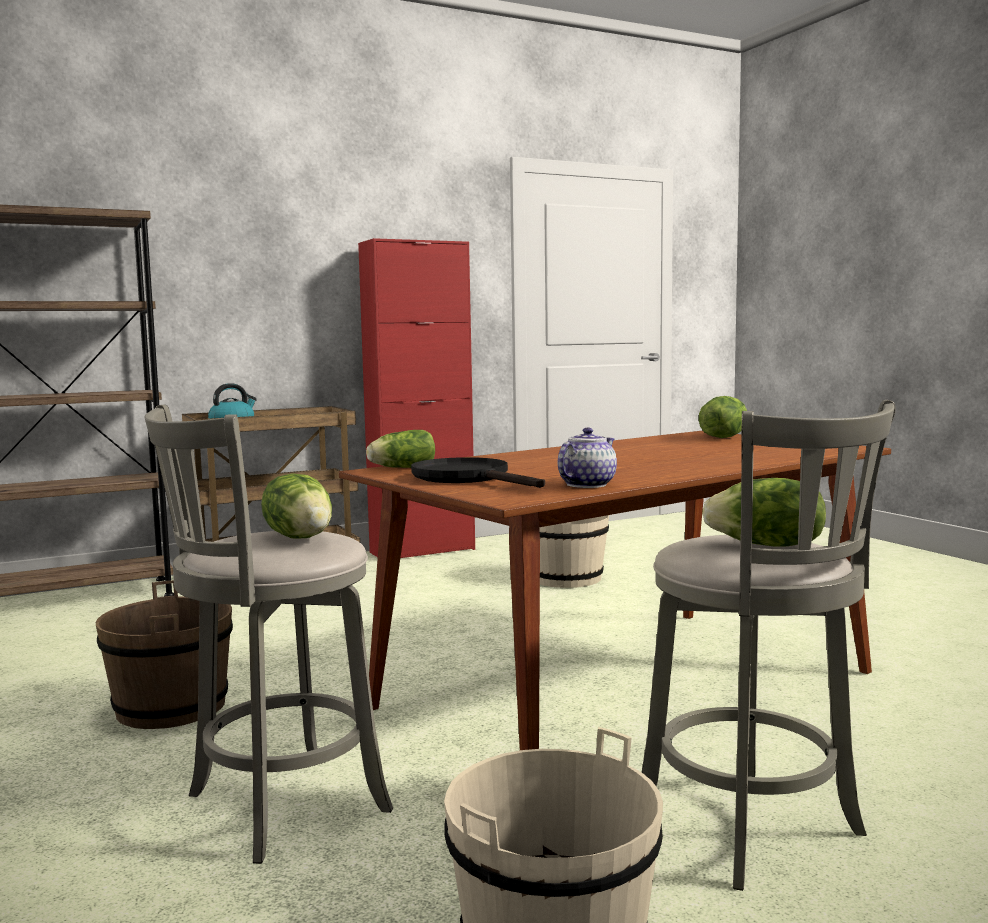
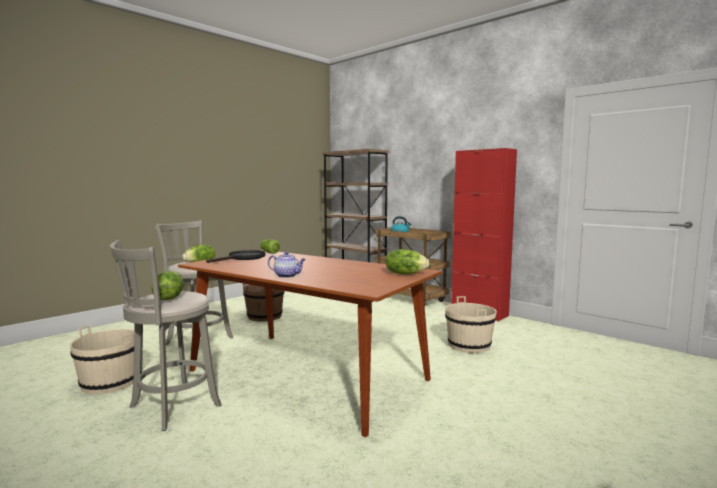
camera: 70 degrees right, 0 degrees up
(587, 484) = (226, 267): teapot -> teapot (287, 276)

